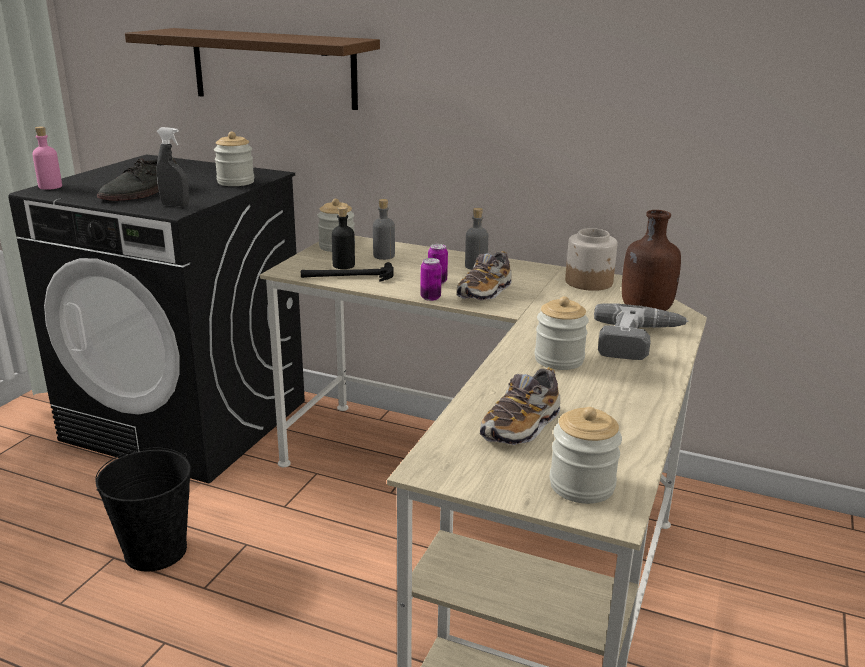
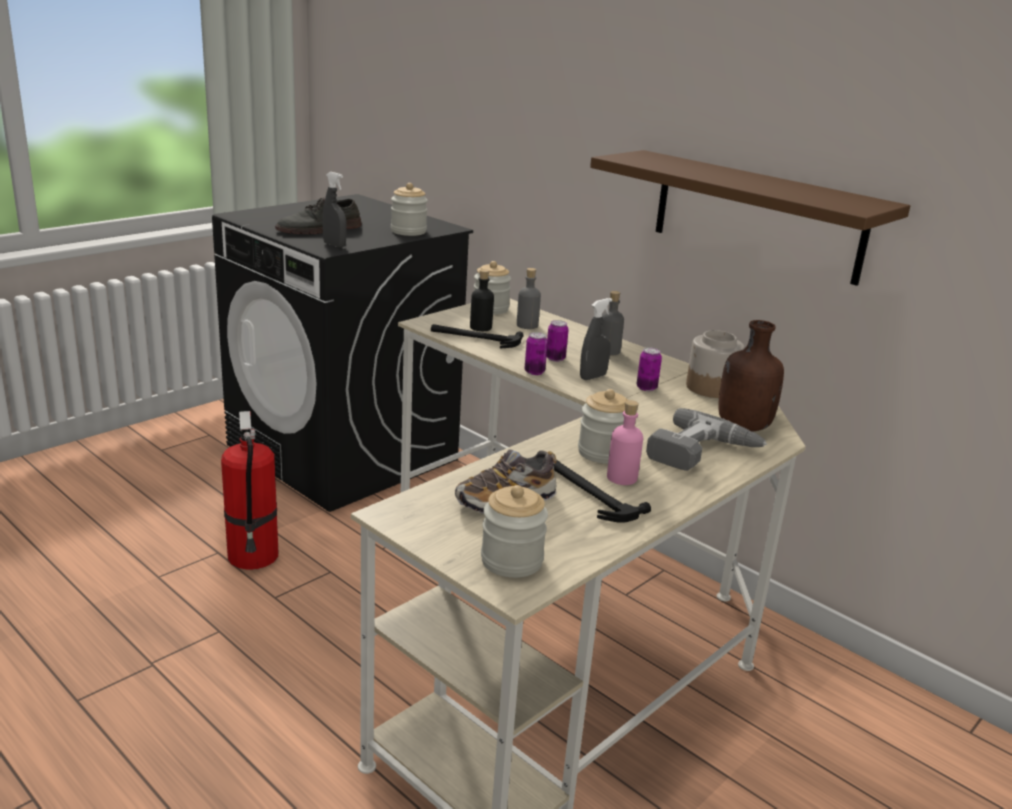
camera: 20 degrees right, 0 degrees up
(50, 187) = (250, 213): pink bottle -> pink bottle (622, 477)
(156, 551) = (253, 556): black bucket -> fire extinguisher
(273, 68) = (469, 126): brown shelf -> brown shelf (757, 216)
(485, 292) = (593, 377): shoe -> grey spray bottle
(538, 293) = (646, 388): none -> can
(582, 400) = (588, 492): none -> hammer

